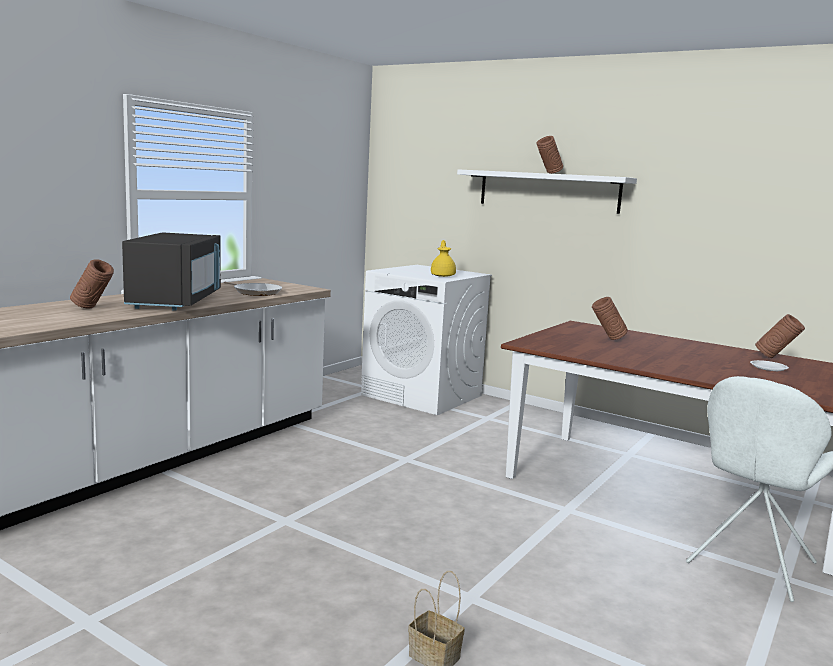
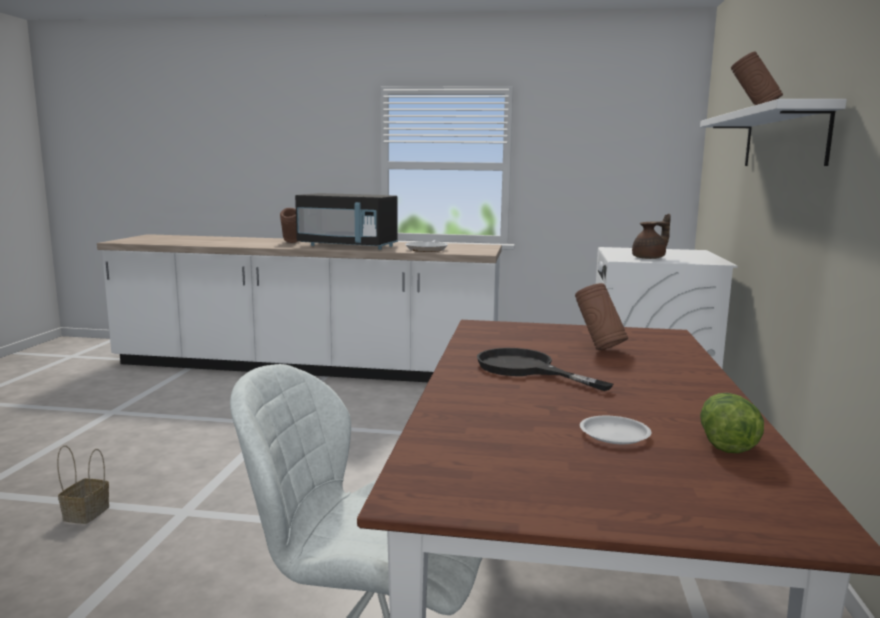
camera: 65 degrees right, 0 degrees up
(176, 301) = (348, 246): black microwave -> black microwave turned 45 degrees clockwise
(443, 276) = (650, 258): yellow teapot -> brown teapot
(650, 357) = (525, 369): none -> black frying pan
(776, 358) = (725, 441): brown vase -> lettuce

